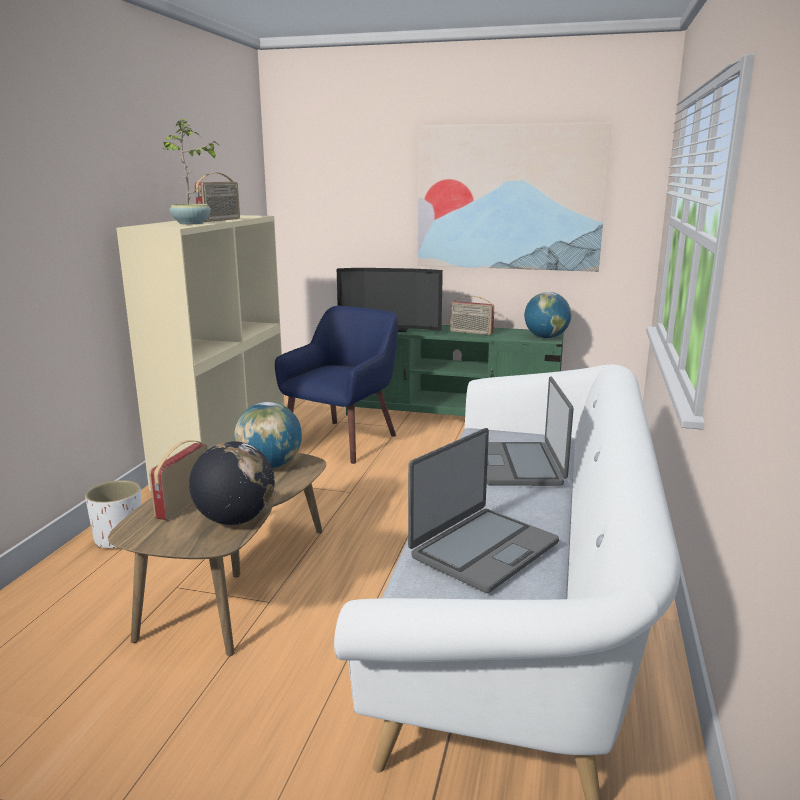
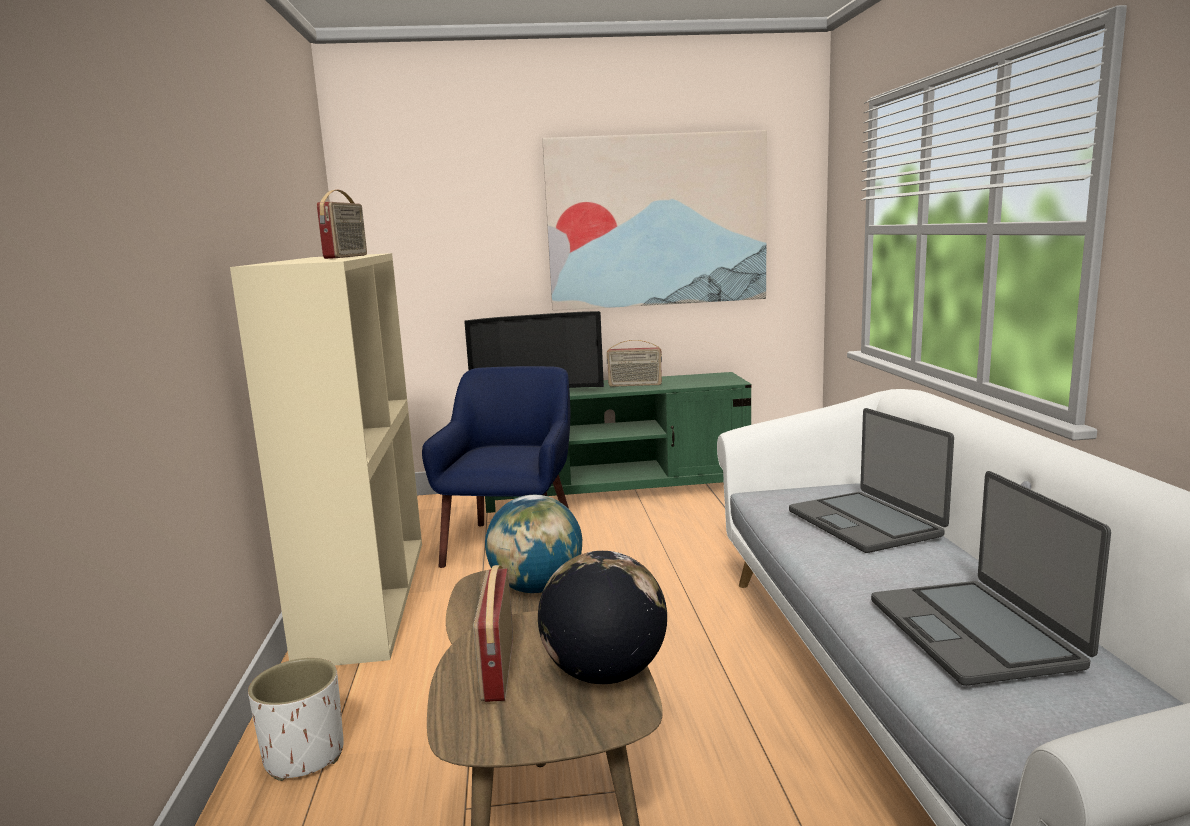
camera: 20 degrees left, 5 degrees down
(191, 223) = (328, 259): potted plant -> none
(483, 549) = (975, 632): laptop -> laptop turned 150 degrees clockwise
(546, 337) = (725, 380): globe -> none

